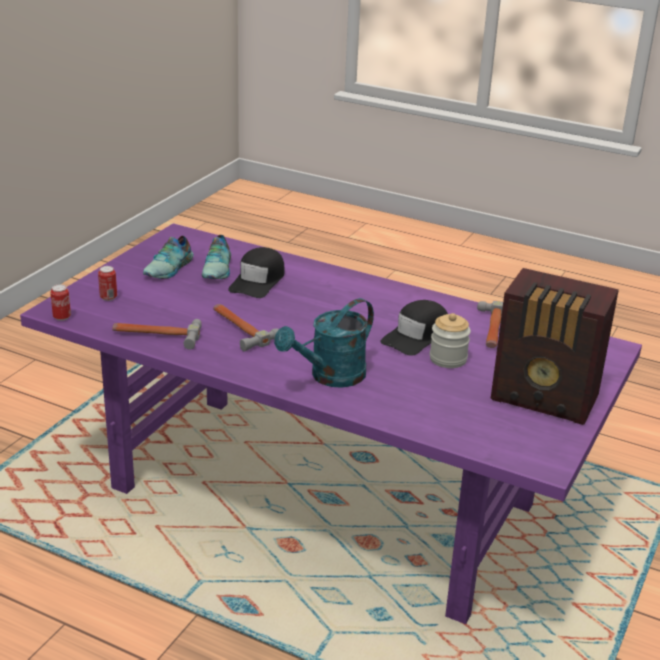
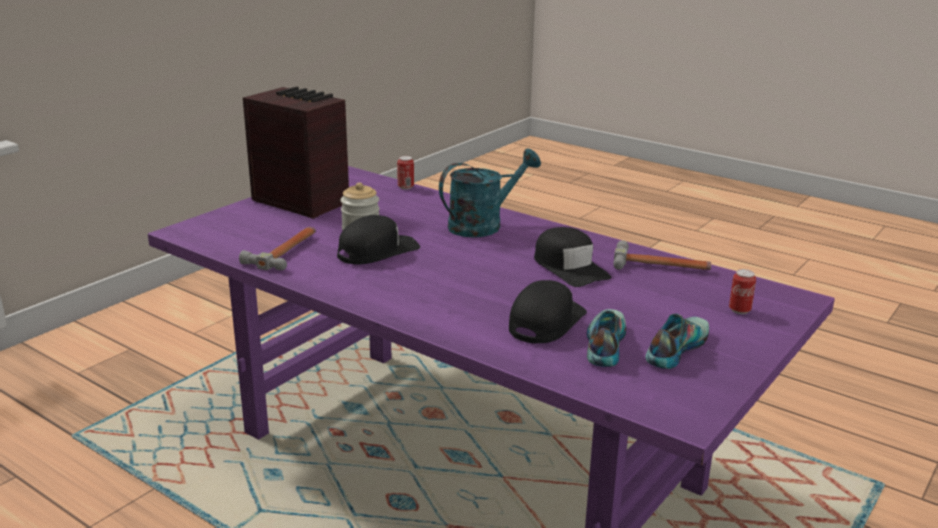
camera: 170 degrees left, 5 degrees down
(62, 317) = (780, 290): can -> can (405, 187)
(240, 329) = (569, 267): hammer -> black cap

